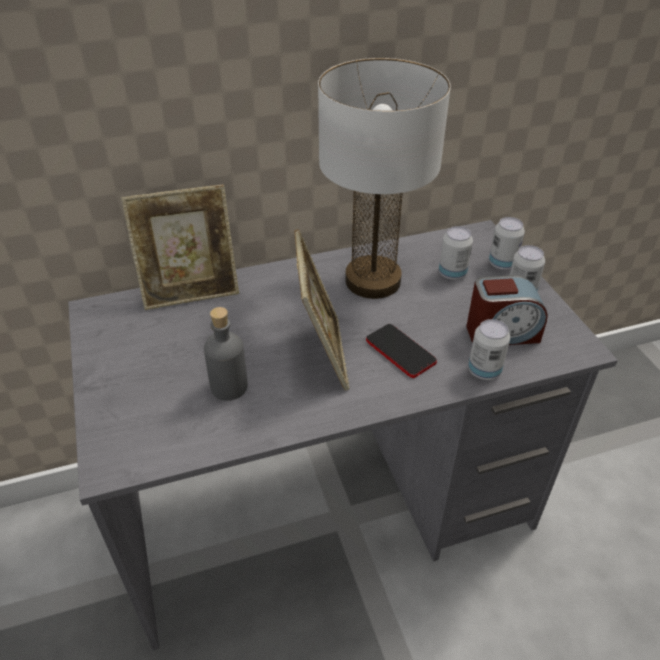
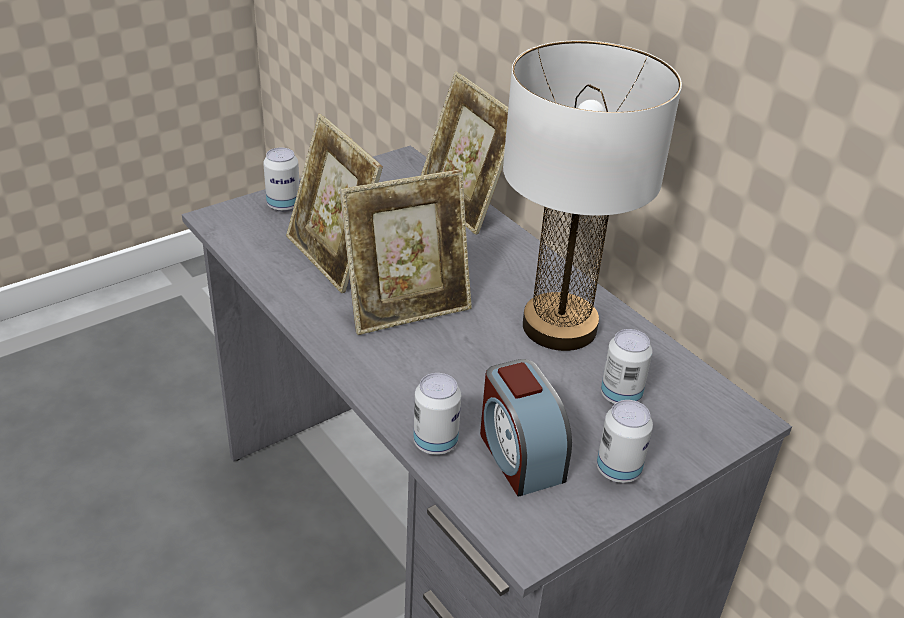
camera: 70 degrees right, 5 degrees down
(229, 387) = (333, 258): grey bottle -> picture frame
(400, 351) = (438, 366): phone -> none
(502, 264) = (679, 446): can -> can (283, 205)

